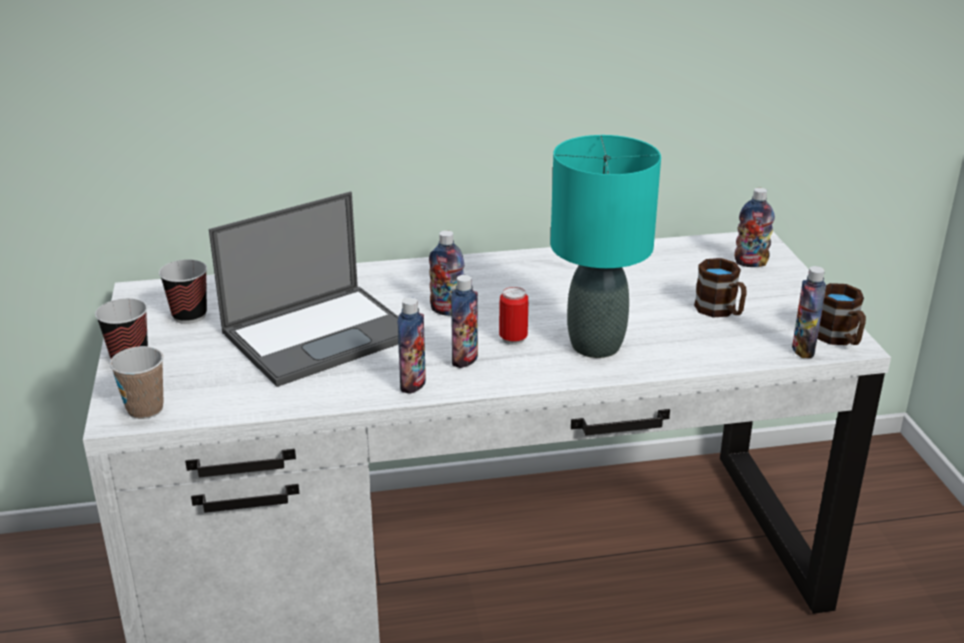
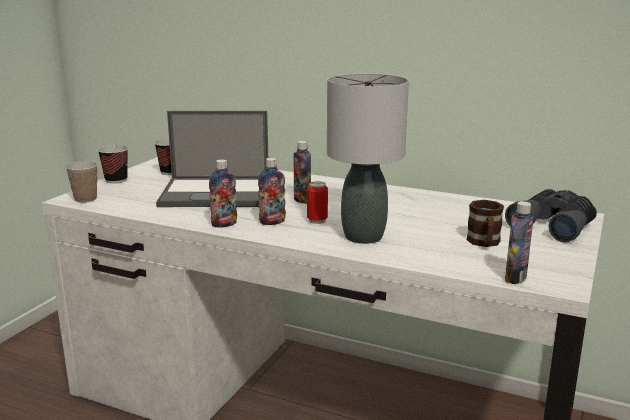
camera: 35 degrees right, 10 degrees down
(595, 345) = (363, 236): turquoise table lamp -> grey table lamp
(750, 263) = (553, 226): bottle -> grey binoculars
(839, 339) = (558, 281): brown mug -> none

